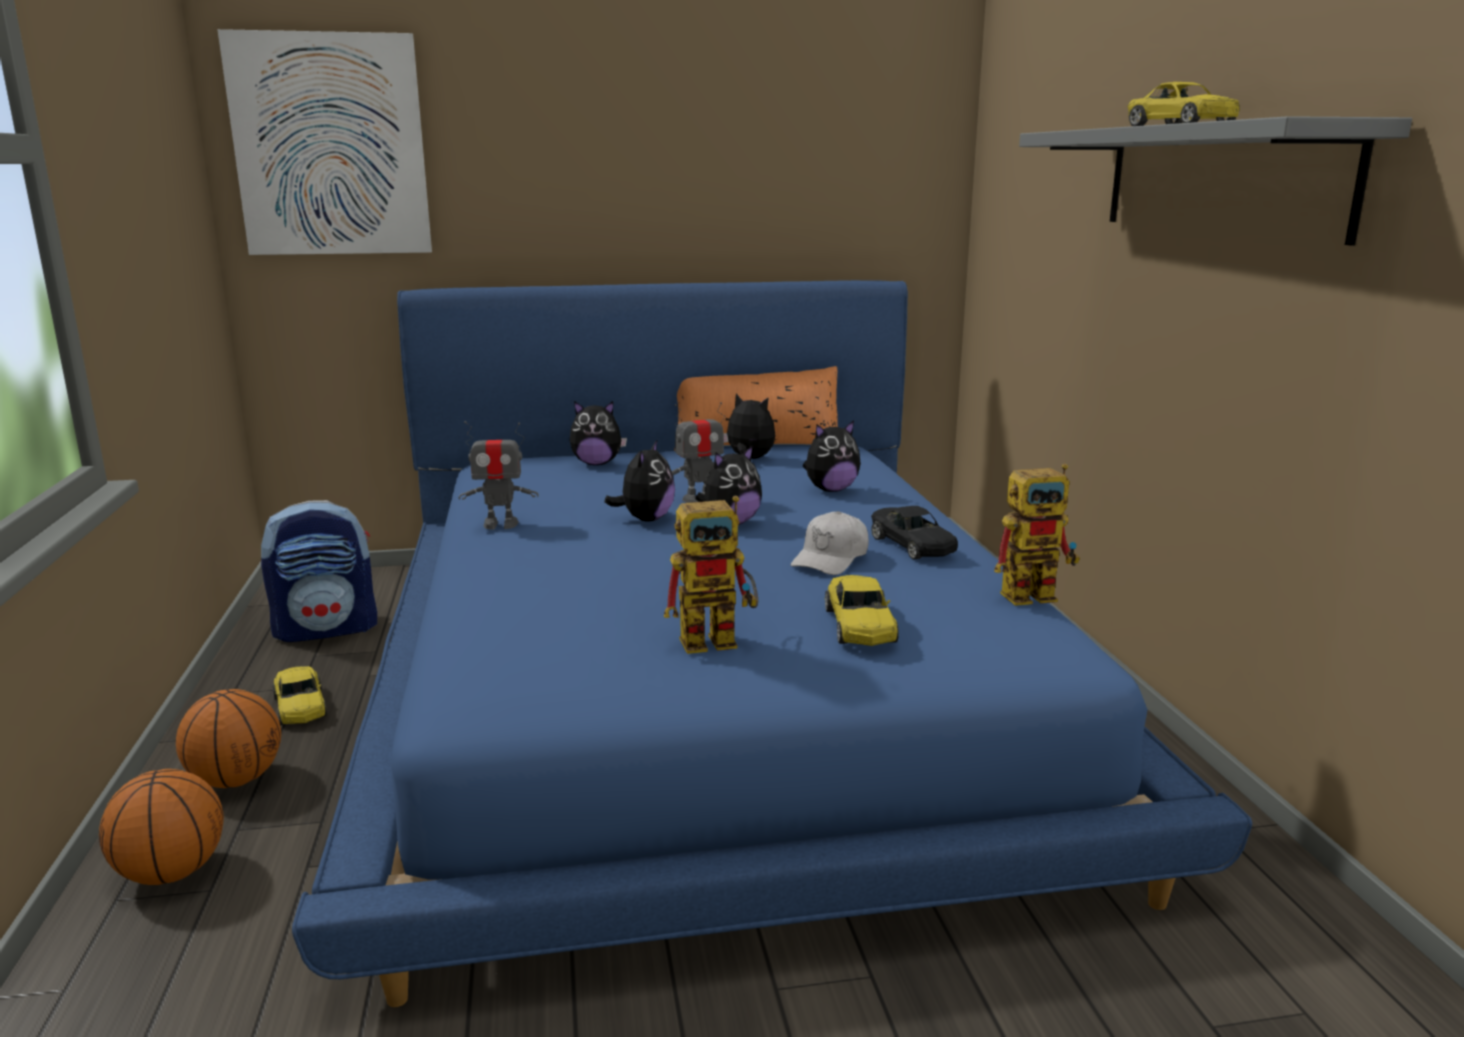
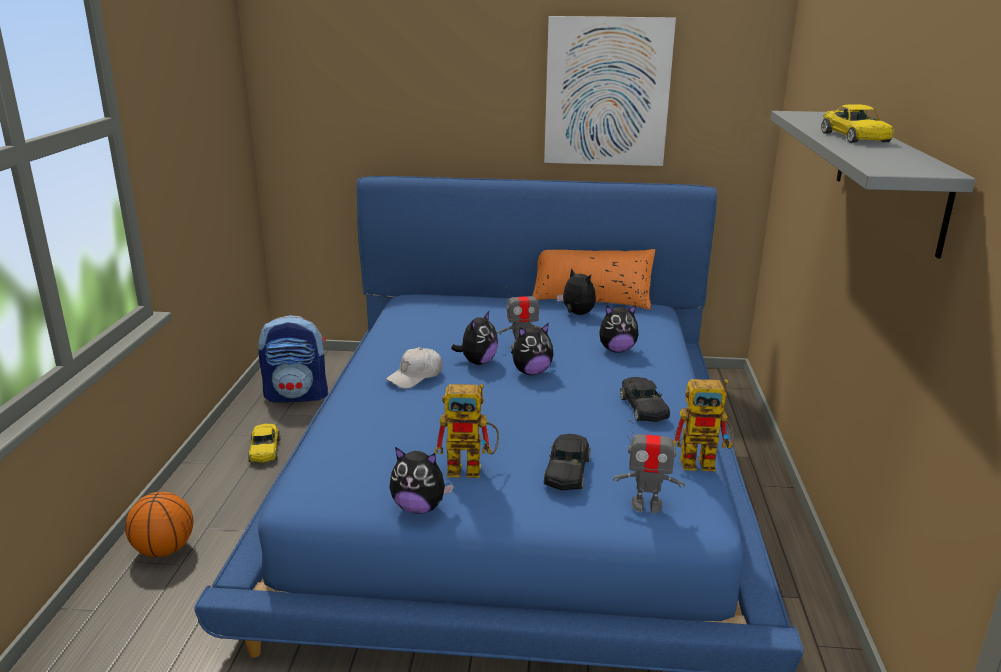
camera: 15 degrees right, 5 degrees up
(236, 780) = (215, 495): basketball -> none
(330, 146) = (322, 79): picture -> picture (607, 92)
(500, 524) = (386, 355): toy robot -> toy robot (646, 505)
(597, 463) = (472, 307): plush toy -> plush toy (419, 507)
(831, 559) = (580, 413): white cap -> white cap (415, 376)
(860, 625) = (567, 471): yellow toy car -> black toy car

